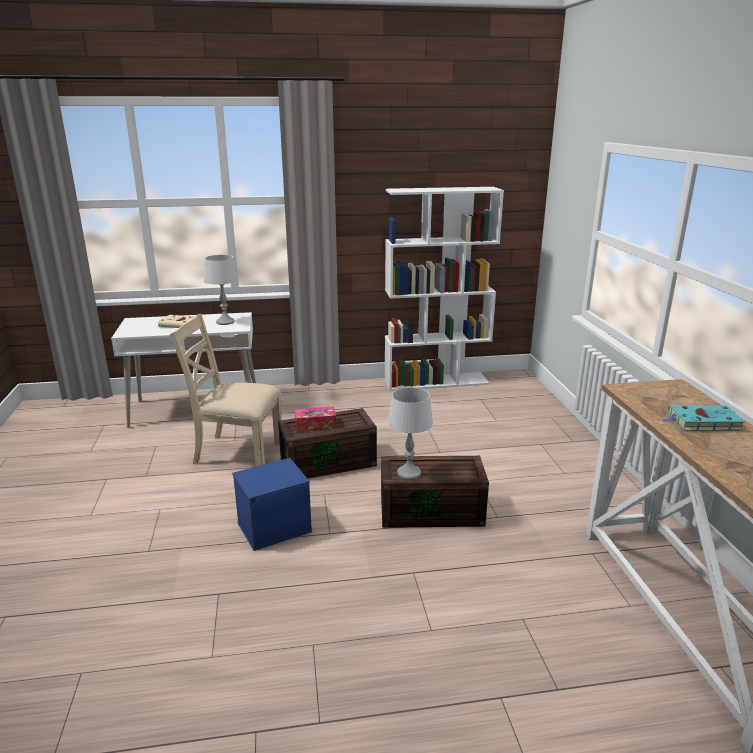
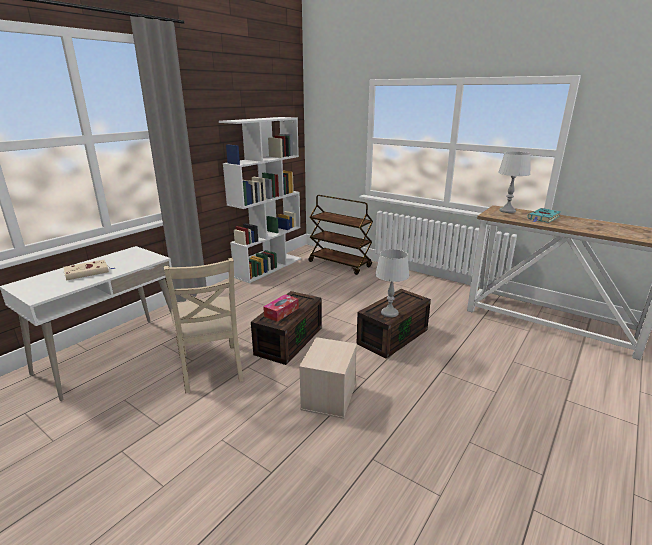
camera: 45 degrees left, 0 degrees up
(225, 322) = (130, 258): grey table lamp -> grey table lamp (507, 211)
(237, 452) = (211, 367): beige chair -> beige chair turned 75 degrees counterclockwise
(275, 526) = (328, 396): blue storage box -> beige storage box
(524, 407) = (340, 264): none -> brown cart

